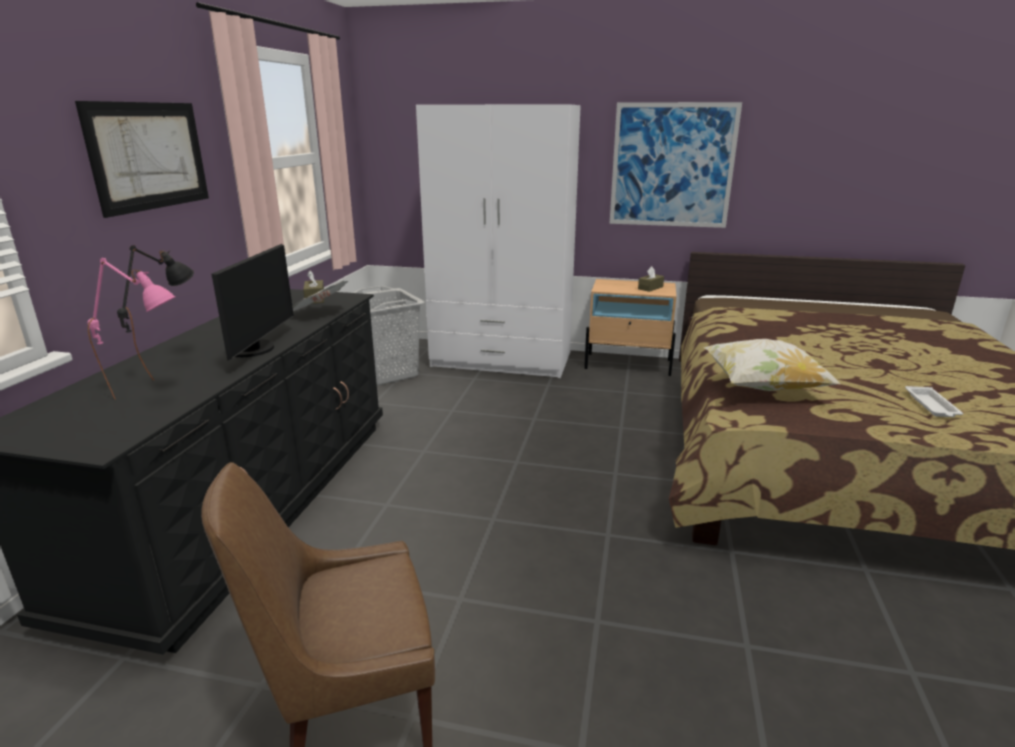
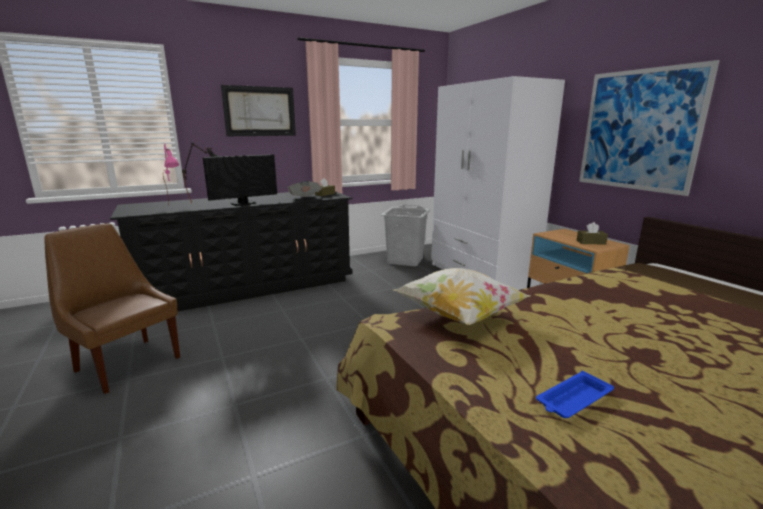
camera: 50 degrees right, 5 degrees down
(932, 406) = (573, 400): white tray -> blue tray

